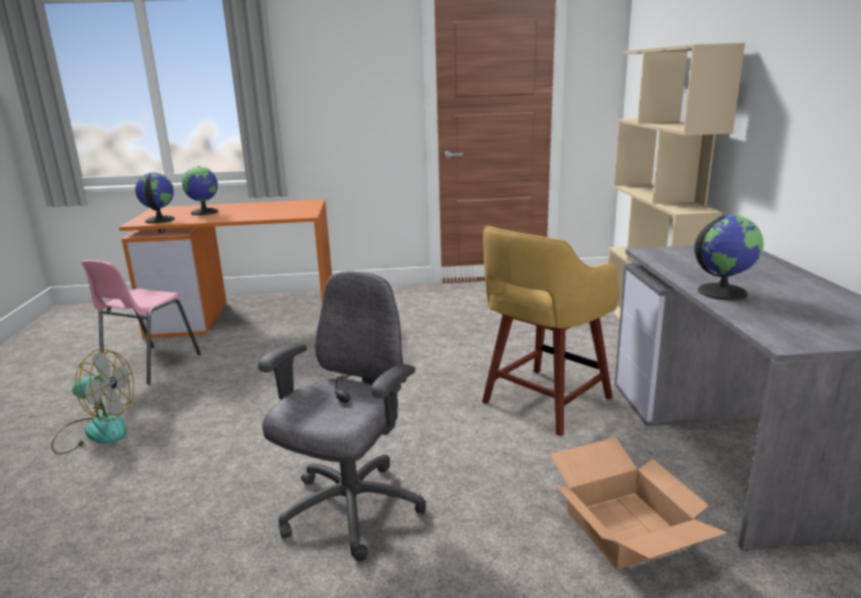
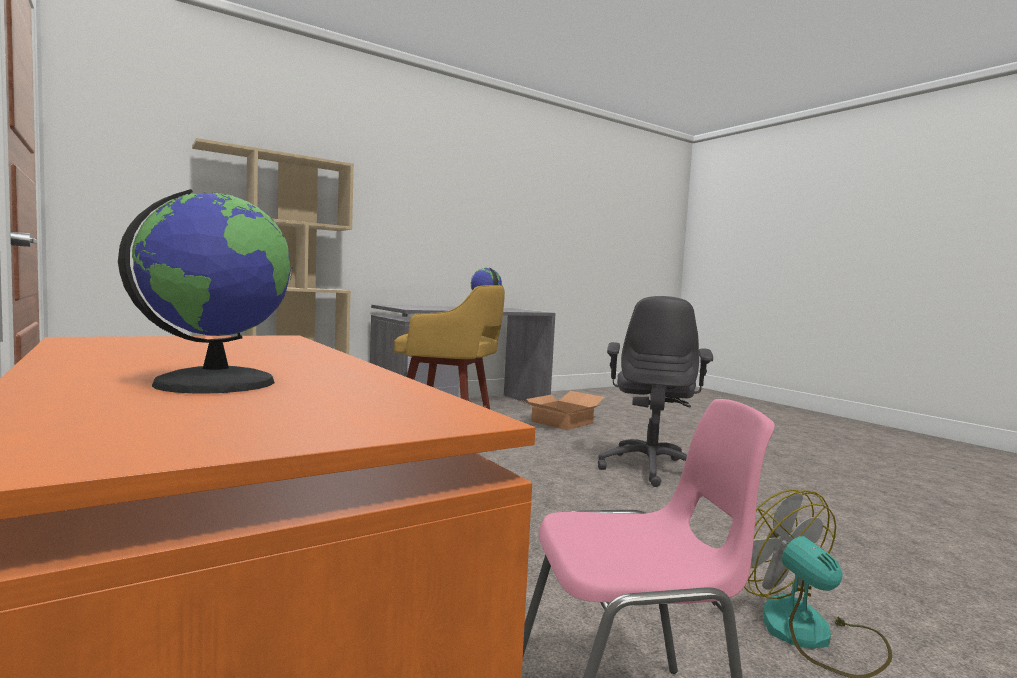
camera: 120 degrees left, 15 degrees down
(159, 220) = (380, 403): globe -> none
(350, 510) = (650, 468): grey office chair -> grey office chair turned 75 degrees counterclockwise

